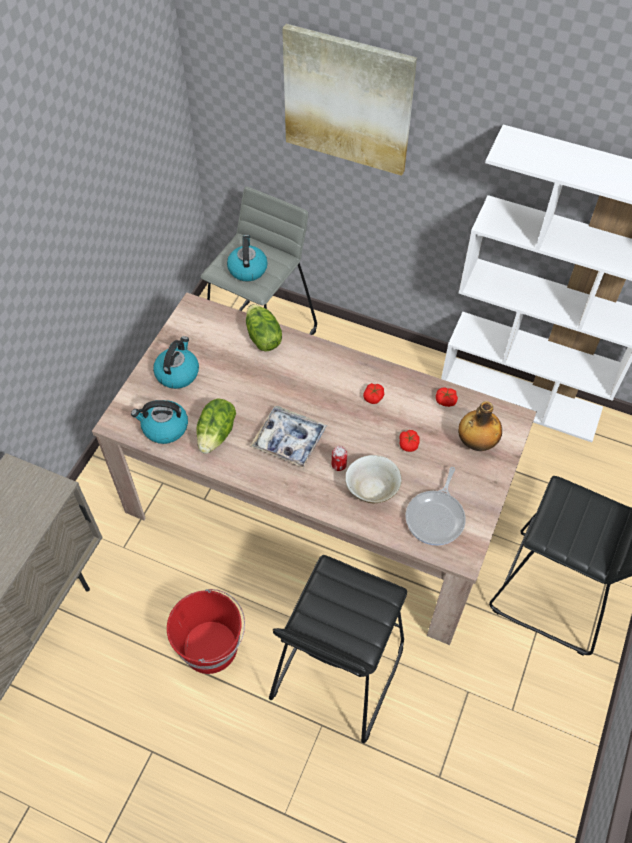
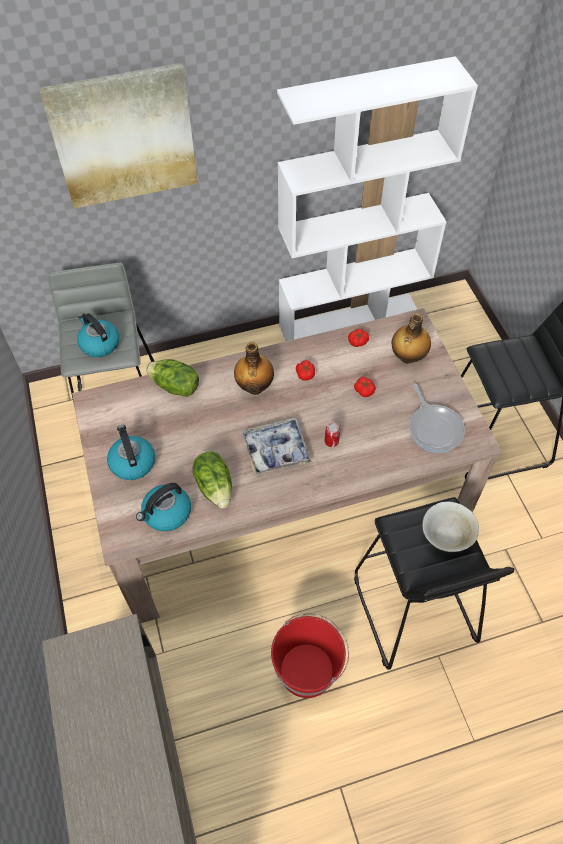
camera: 40 degrees left, 0 degrees up
(323, 379) = (255, 386): none -> bottle
(372, 488) = (372, 441): beige bowl -> beige bowl (446, 535)

